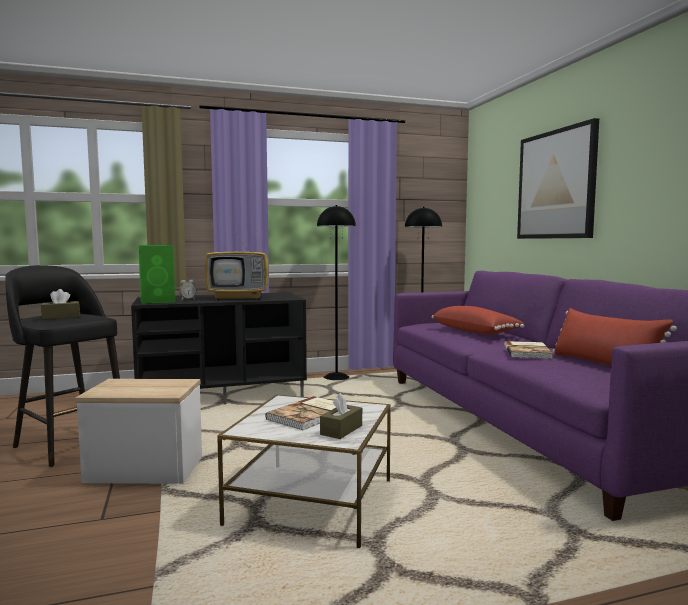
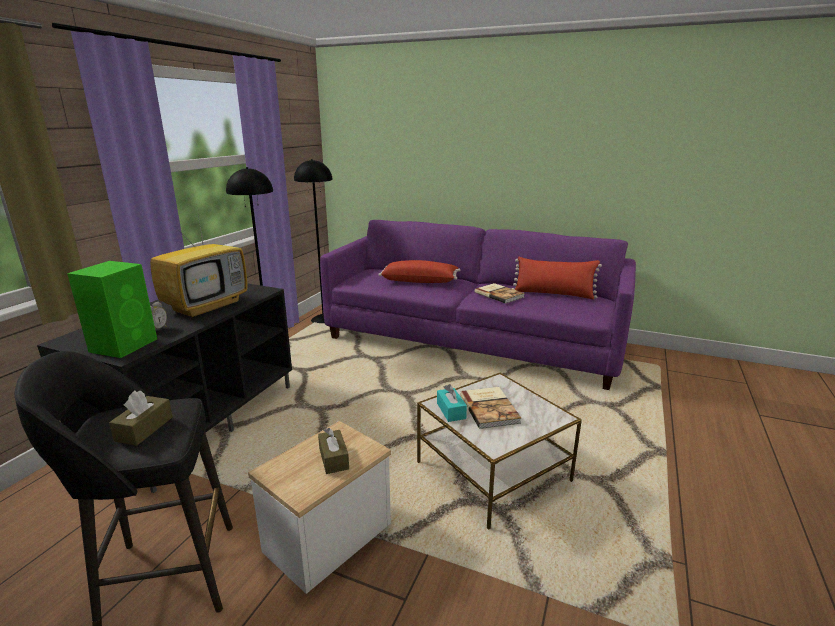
camera: 50 degrees left, 15 degrees up
(280, 405) = (451, 411): none -> turquoise tissue box
(341, 430) = (535, 409): brown tissue box -> brown tissue box (333, 458)
(556, 185) = (447, 145): picture -> none

